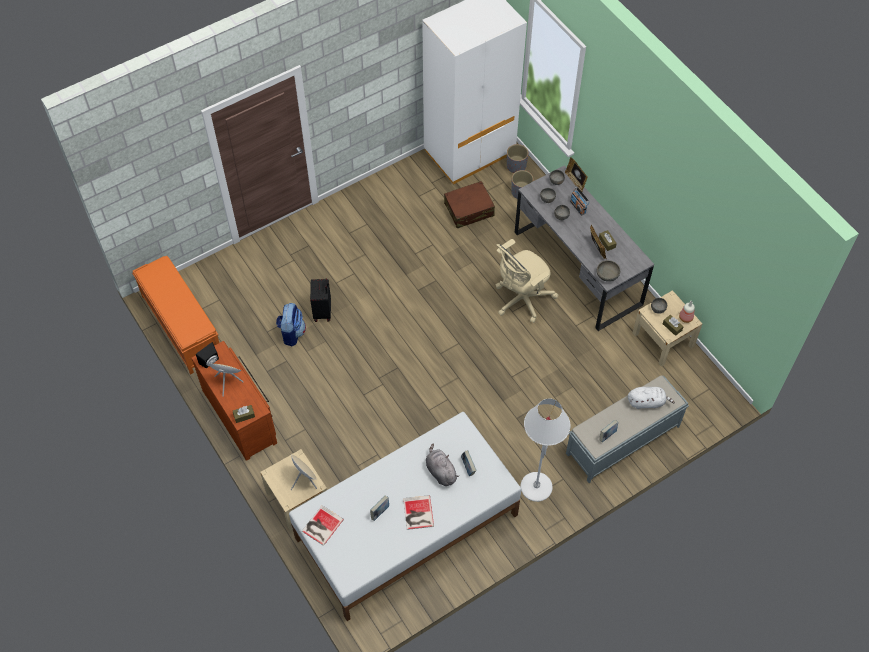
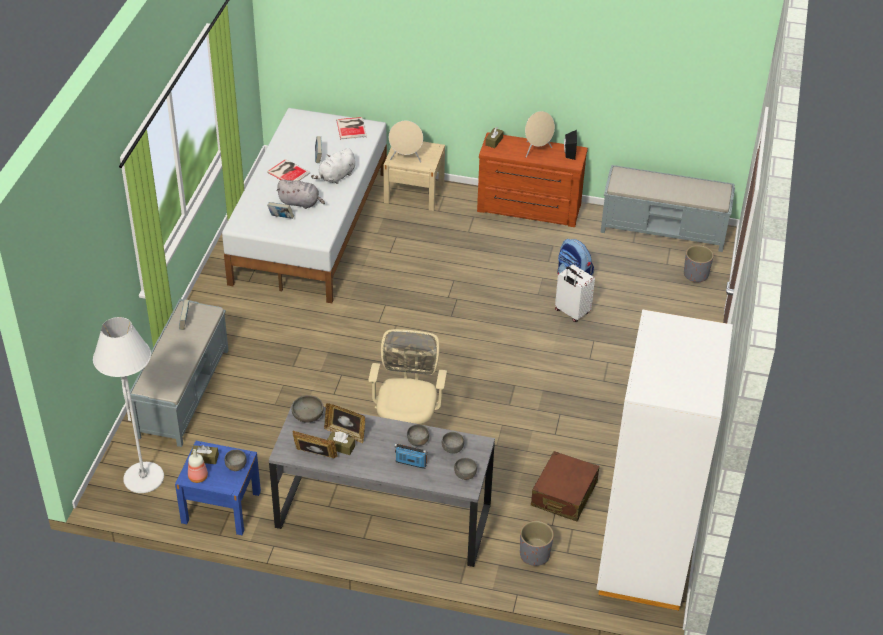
camera: 135 degrees right, 15 degrees down
(181, 326) = (664, 229): orange bench -> grey bench
(323, 311) = (571, 312): black suitcase -> white suitcase
(516, 166) = (576, 582): grey planter -> grey planter (696, 275)
(536, 487) = (230, 312): white floor lamp -> white floor lamp (144, 478)
(575, 181) = (444, 488): picture frame -> picture frame (315, 456)
(647, 402) = (170, 369): white plush toy -> white plush toy (336, 177)
(663, 339) = (221, 507): beige nightstand -> blue nightstand

